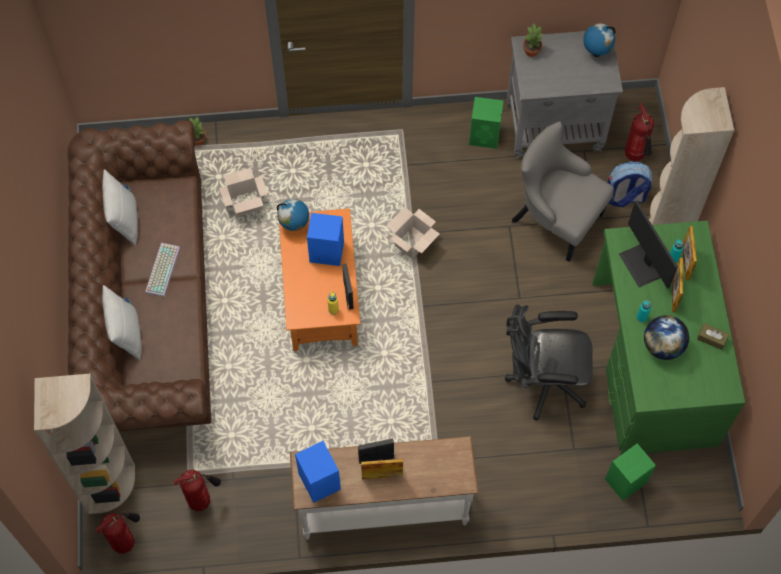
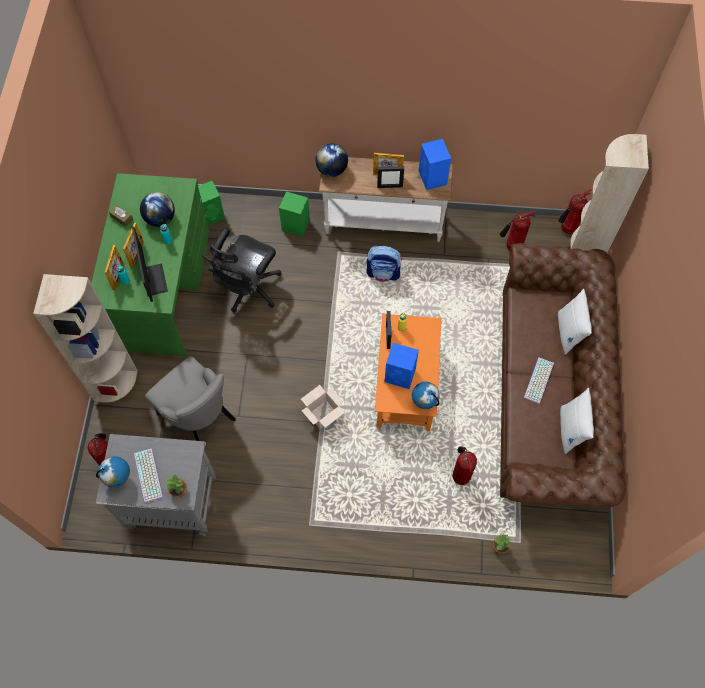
camera: 170 degrees left, 0 degrees up
(246, 203) = (460, 475): cardboard box -> fire extinguisher
(460, 470) = (332, 170): none -> globe
(485, 136) = (236, 505): green speaker -> green speaker (295, 225)
(543, 381) = (248, 289): office chair -> office chair turned 105 degrees clockwise
(566, 59) = (149, 475): none -> keyboard
(624, 197) = (133, 426): backpack -> backpack (383, 273)

